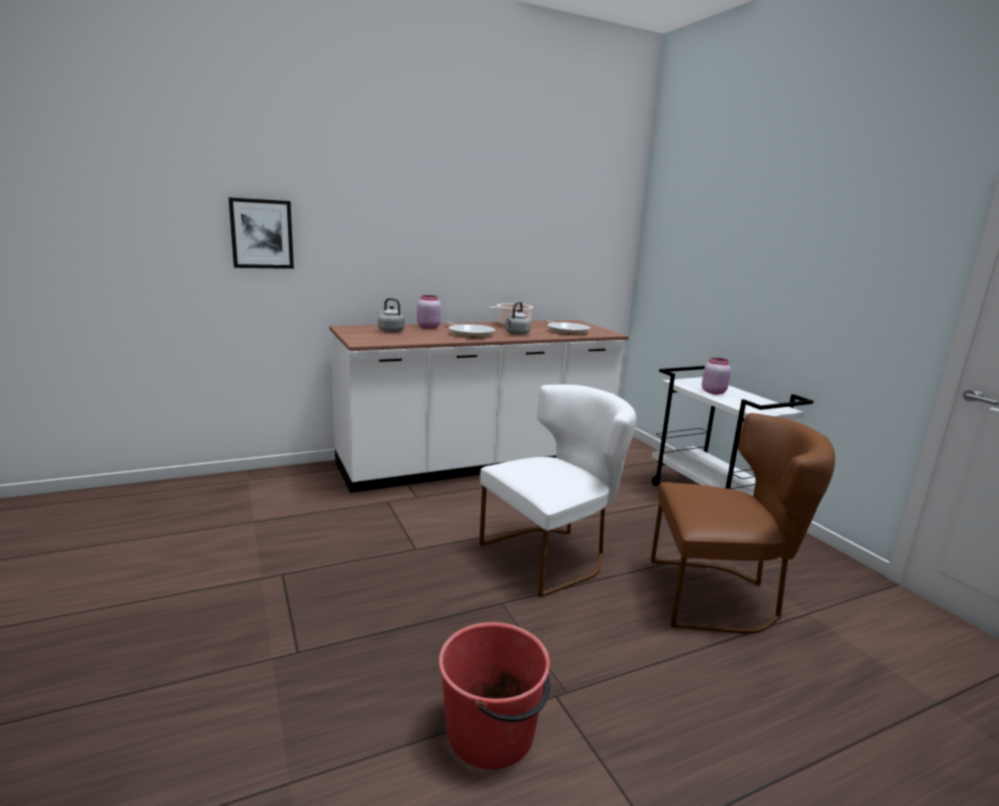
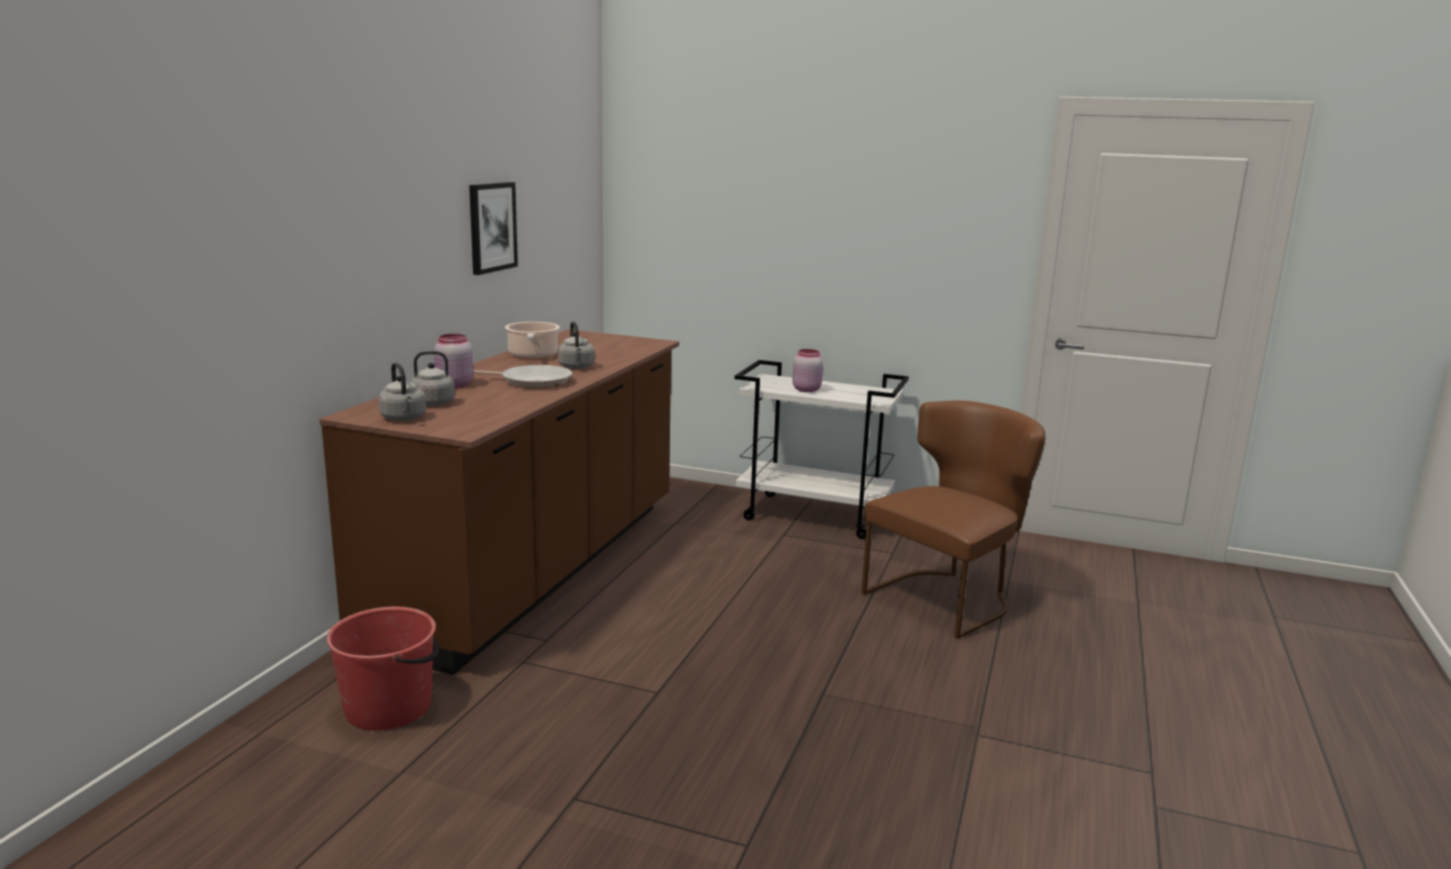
camera: 45 degrees left, 0 degrees up
(261, 234) = (213, 279): picture -> picture (491, 227)
(357, 333) = (404, 418): none -> grey kettle
(477, 463) = (535, 569): white counter -> brown counter
(492, 733) = (987, 787): red bucket -> red bucket (390, 707)
(552, 554) = (784, 629): white chair -> none
(566, 331) = (609, 349): frying pan -> none

